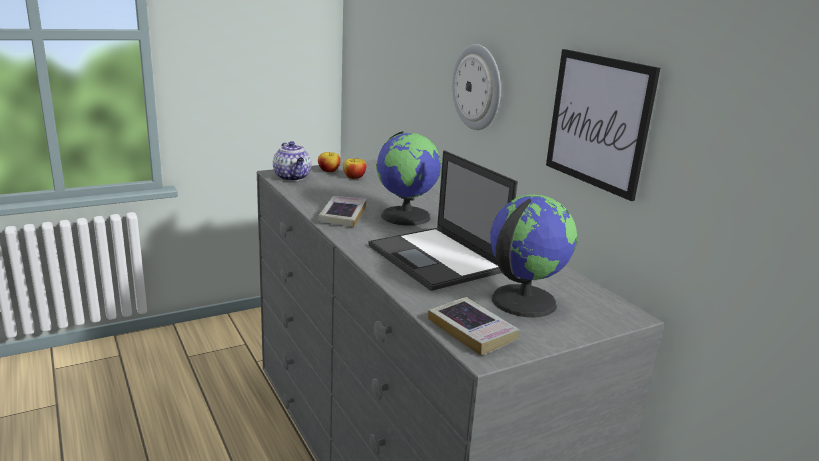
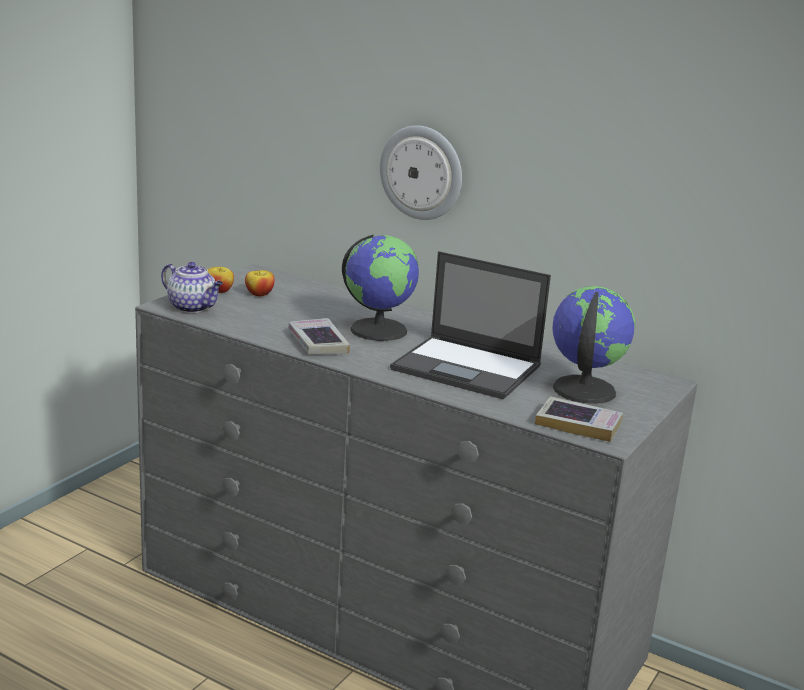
camera: 30 degrees left, 0 degrees up
(598, 121) = (600, 205): picture -> none

